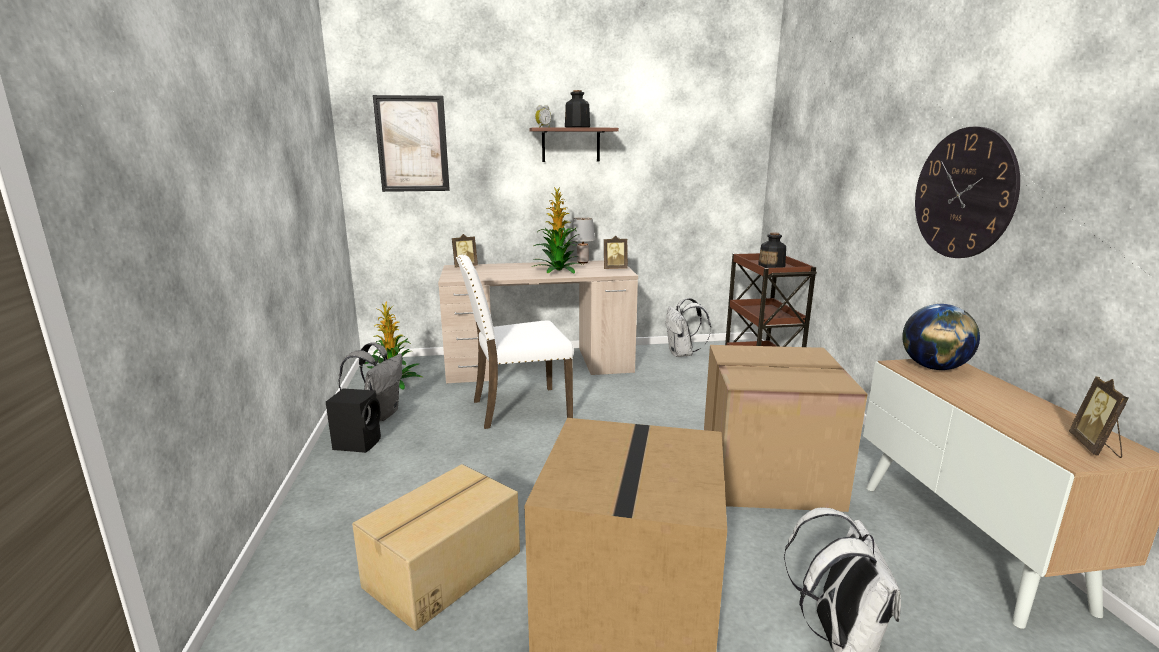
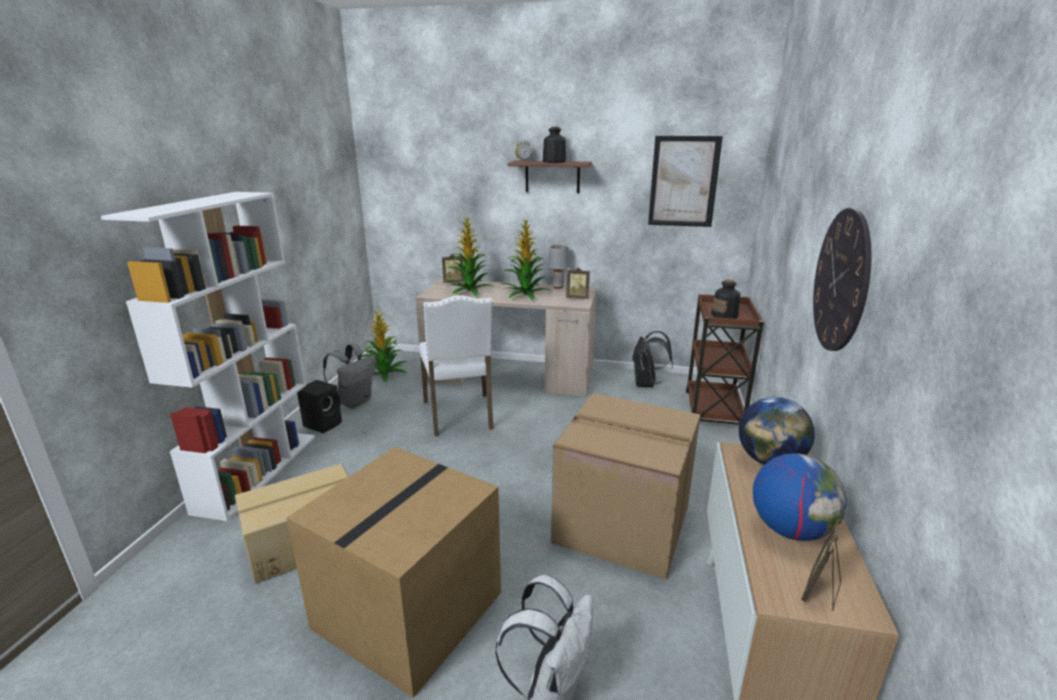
camera: 20 degrees right, 5 degrees up
(310, 508) = (258, 471): none -> white bookcase
(412, 144) = (415, 173): picture -> picture (683, 182)
(492, 272) = (469, 290): none -> potted plant
(518, 408) = (459, 415): white chair -> white chair turned 105 degrees counterclockwise
(682, 354) = (646, 384): white backpack -> black backpack
(1015, 411) = (790, 529): none -> globe

